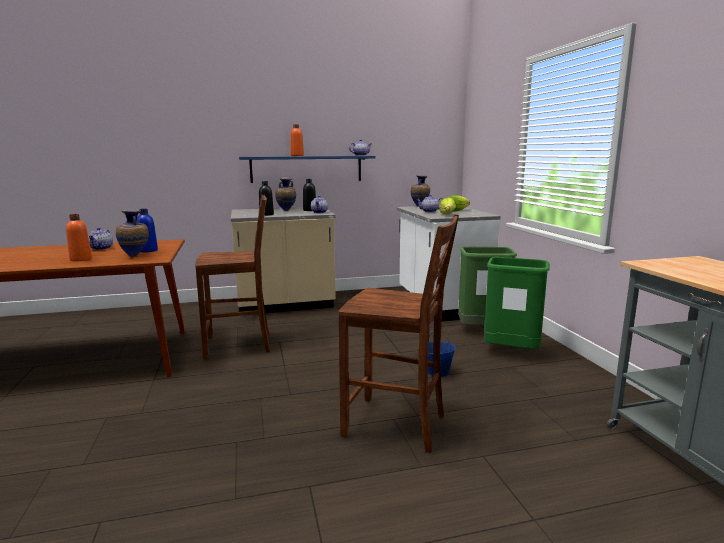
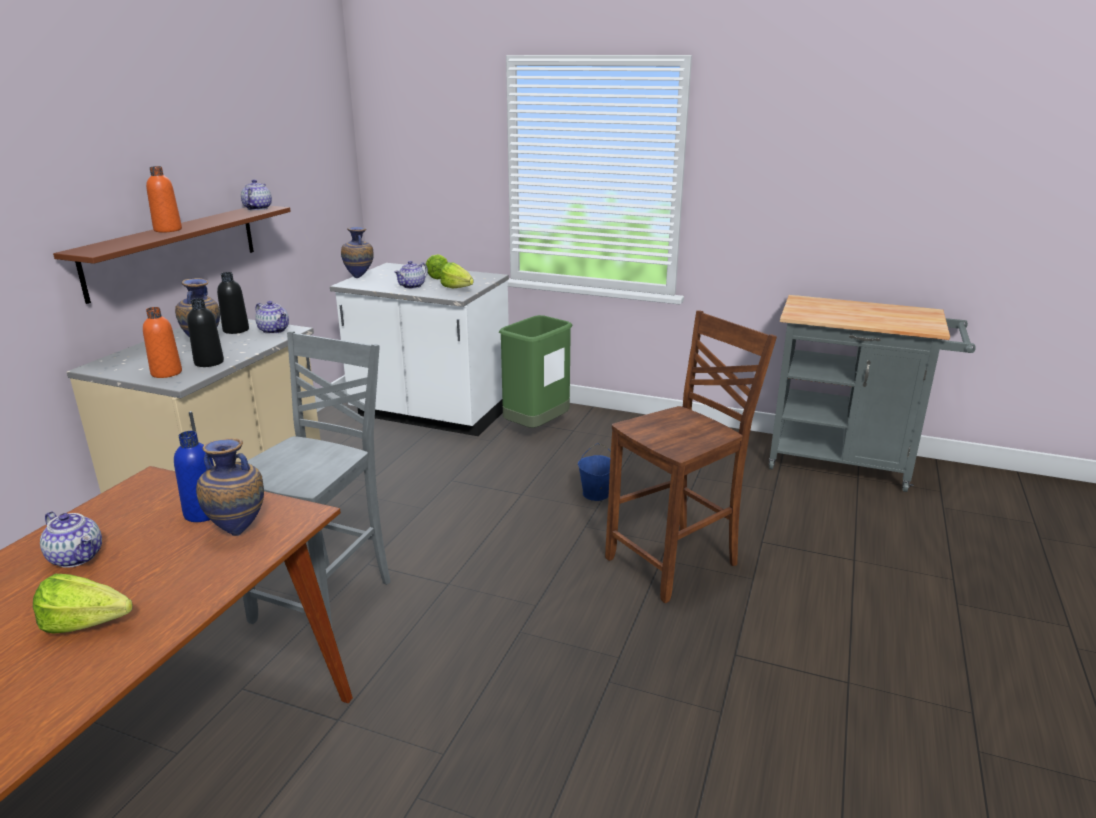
camera: 55 degrees left, 10 degrees up
(51, 259) = (92, 626): none -> lettuce
(81, 259) = (159, 590): orange bottle -> orange bottle (166, 373)
(240, 345) = (327, 601): brown chair -> grey chair
(306, 169) = (174, 250): blue shelf -> brown shelf
(511, 352) = (602, 439): green trash can -> none

